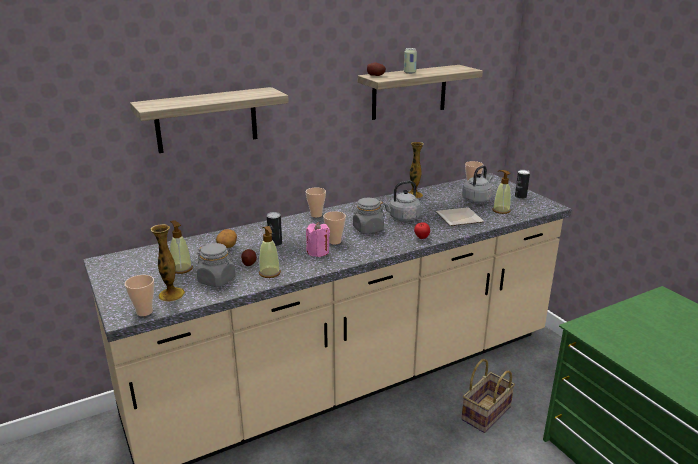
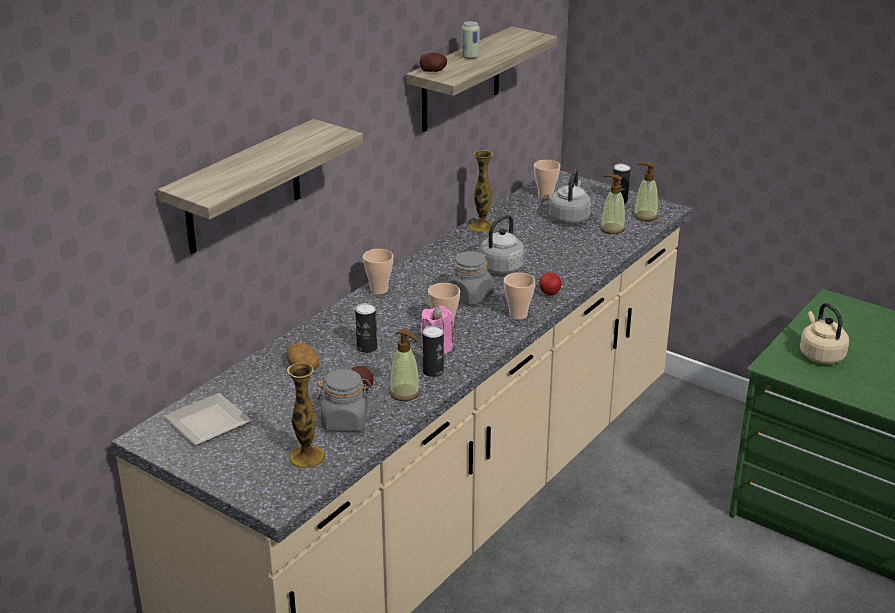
camera: 25 degrees left, 5 degrees up
(144, 312) = (298, 490): cup -> cup (518, 315)
(181, 269) = (278, 418): soap dispenser -> soap dispenser (645, 216)
(300, 265) = (433, 371): none -> can
(457, 219) = (569, 254): plate -> plate (205, 423)
(486, 414) = (649, 507): basket -> none
(628, 329) = (820, 354): none -> beige kettle

